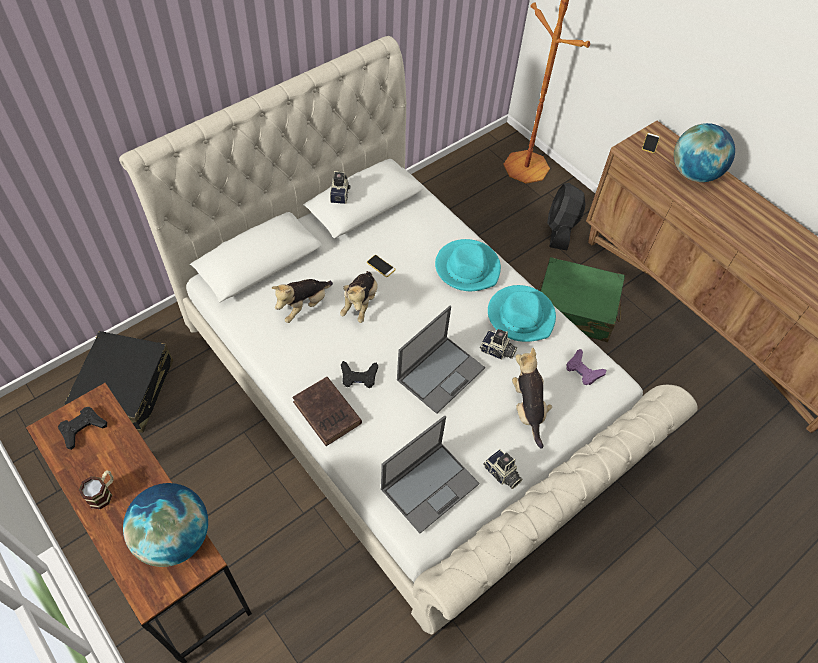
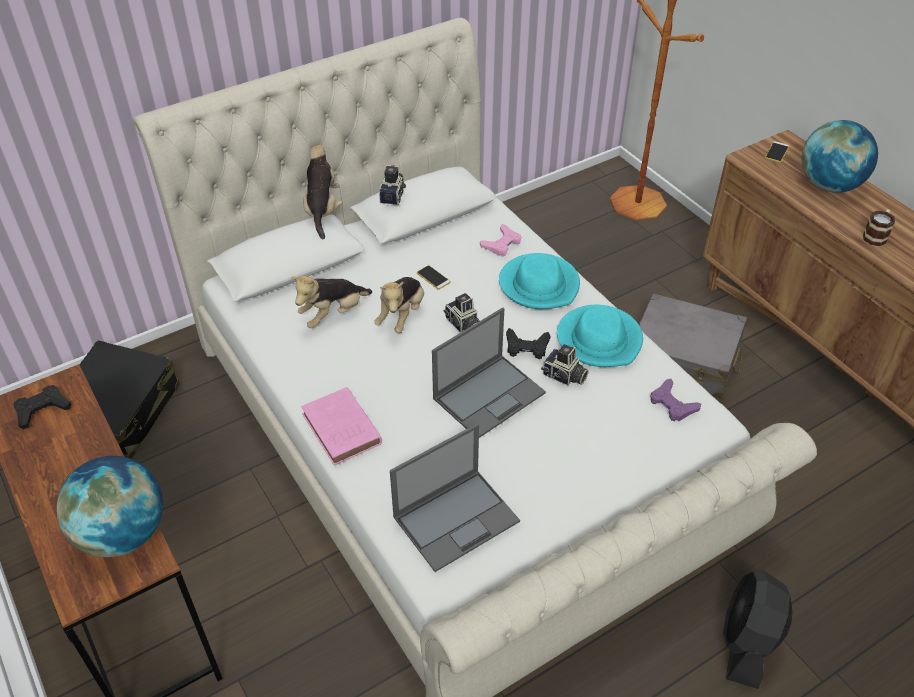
camera: 10 degrees right, 10 degrees down
(103, 493) = (50, 479): mug -> mug (876, 235)
(328, 414) = (342, 430): brown book -> pink book
(359, 377) = (387, 392): black game controller -> black game controller (526, 347)
(432, 230) = (502, 244): none -> pink game controller
(501, 474) = (551, 514): camera -> camera (463, 325)
(527, 409) = (595, 442): plush toy -> plush toy (322, 210)
(560, 229) = (673, 271): black fan -> black fan (747, 642)
(575, 309) = (683, 359): green suitcase -> grey suitcase

